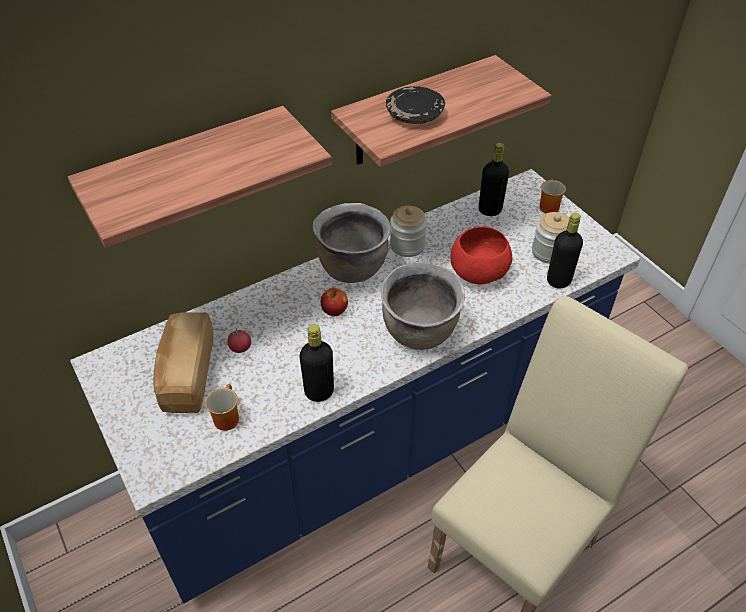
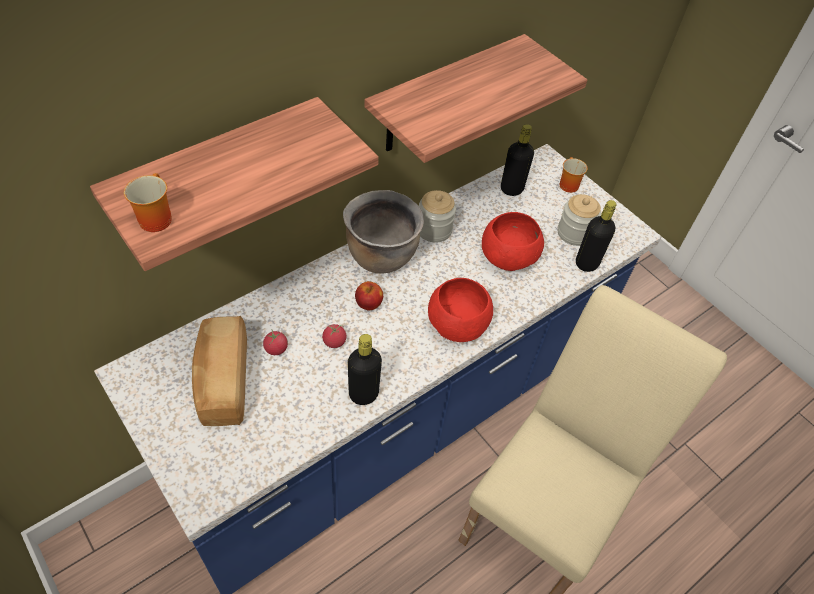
camera: 10 degrees left, 5 degrees up
(225, 417) = (269, 427): mug -> mug (154, 217)
(297, 343) = (334, 341): none -> tomato
(415, 115) = (453, 103): black plate -> none
(420, 332) = (458, 324): brown cooking pot -> red bowl

